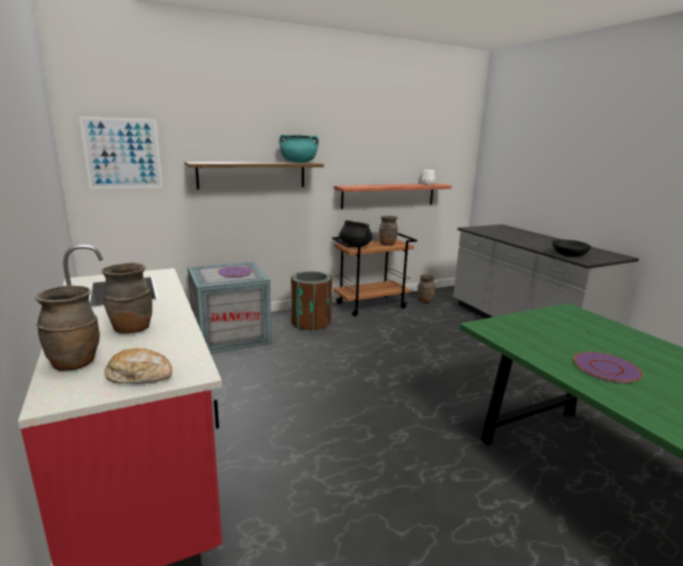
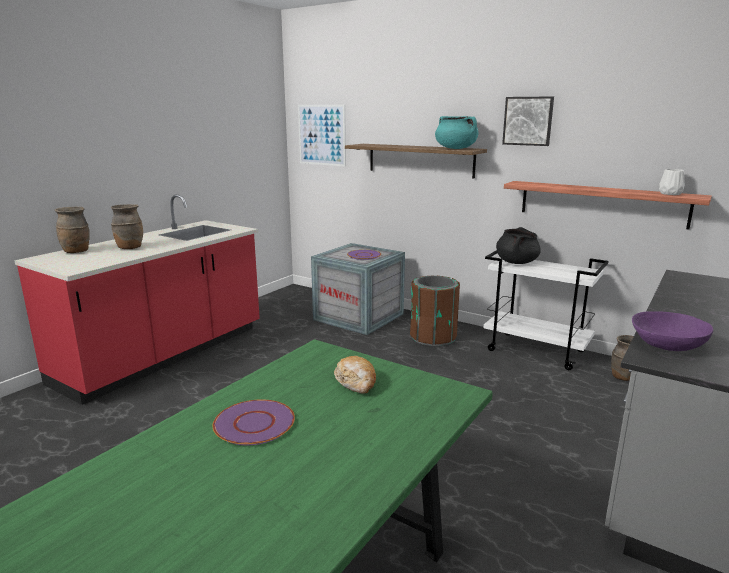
camera: 60 degrees right, 0 degrees up
(140, 375) = (66, 263): bread -> bread (356, 382)
(341, 139) = (528, 121): none -> picture
(371, 305) = (537, 351): brown cart -> white cart
(387, 244) = (560, 271): brown vase -> none
(569, 255) = (667, 344): black bowl -> purple bowl

